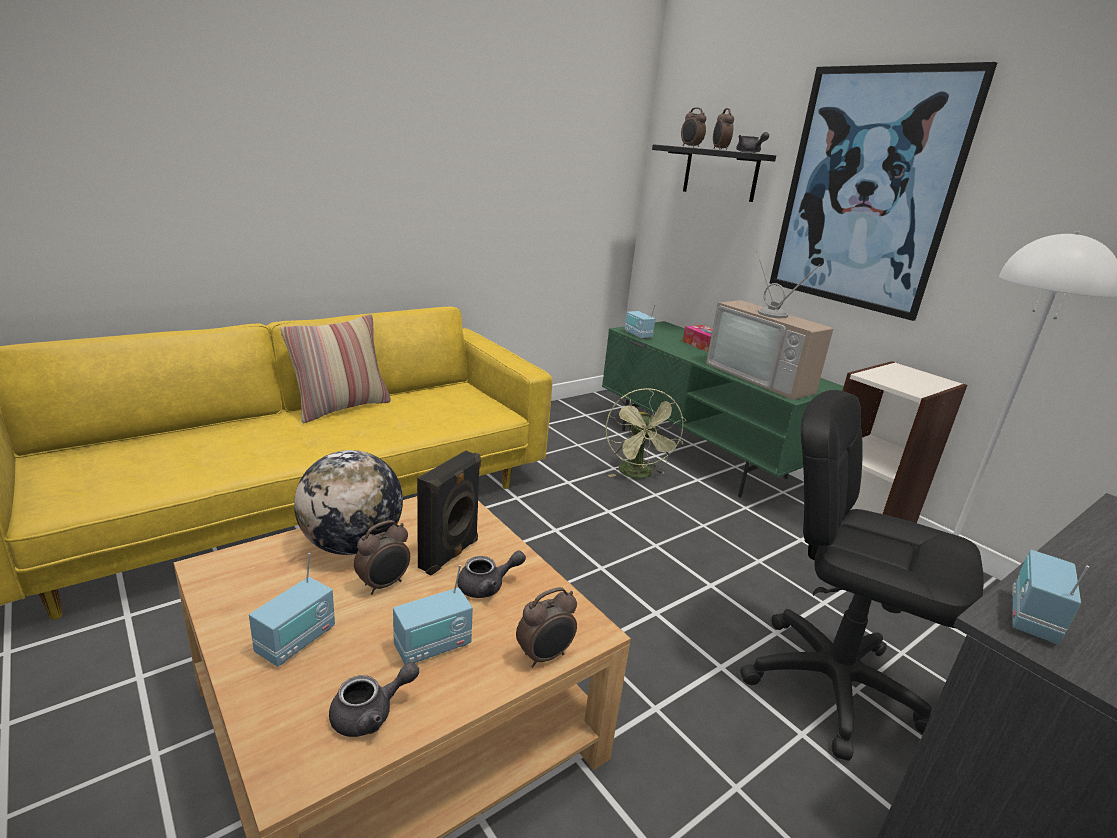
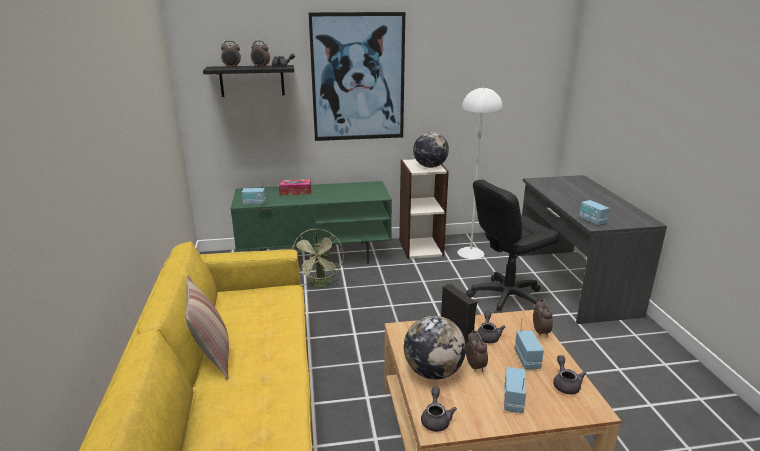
camera: 60 degrees left, 0 degrees up
(234, 565) = (436, 419): none -> grey teapot
(296, 641) = (512, 400): radio -> radio turned 135 degrees counterclockwise
(638, 475) = (320, 285): green fan -> green fan turned 75 degrees clockwise
(764, 377) = (353, 194): television -> none
(910, 383) = (430, 166): none -> globe

